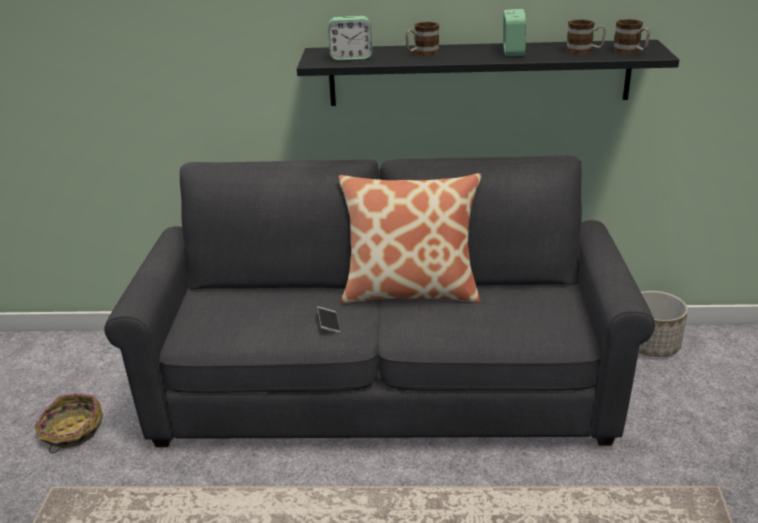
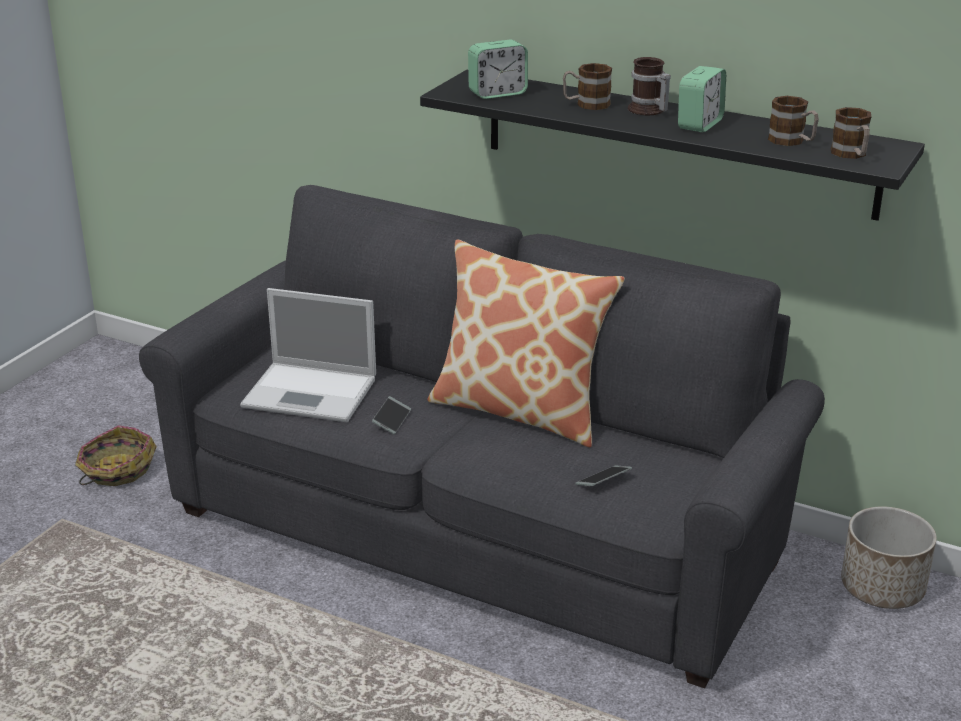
camera: 25 degrees right, 0 degrees up
(251, 320) = (312, 393): none -> laptop
(351, 57) = (497, 93): alarm clock -> alarm clock turned 45 degrees counterclockwise
(467, 50) = (647, 110): none -> mug
(510, 322) = (603, 481): none -> phone

